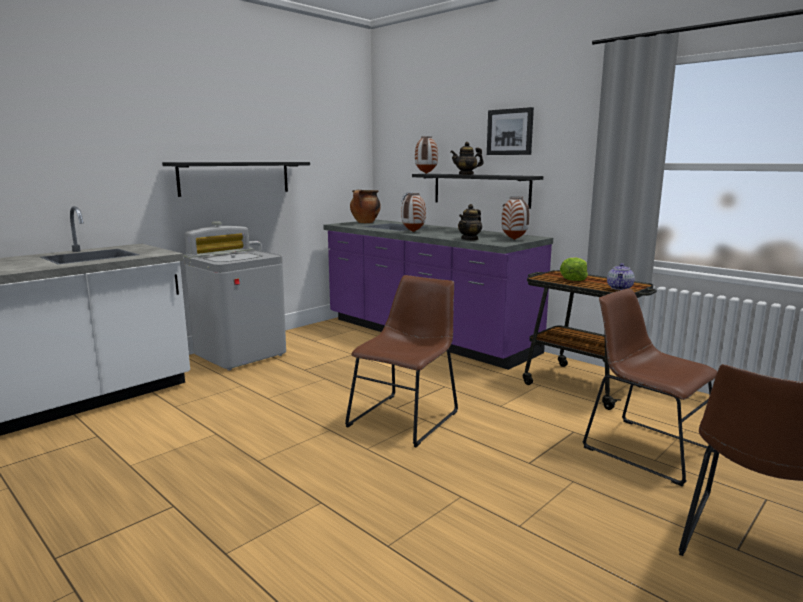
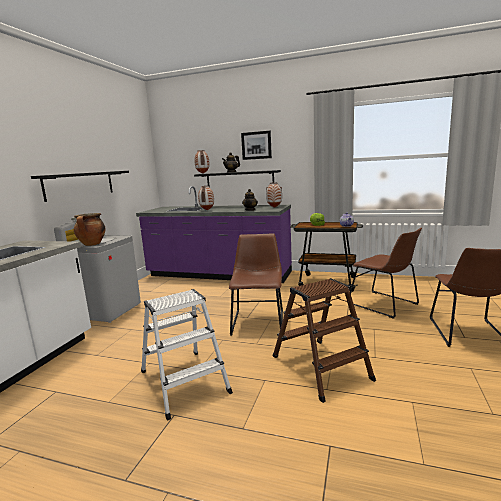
camera: 25 degrees left, 0 degrees up
(227, 468) = (184, 381): none -> white step ladder
(365, 223) = (162, 209): cooking pot -> cooking pot (92, 244)
(416, 511) = (320, 367): none -> brown step ladder
(644, 447) = (385, 305): brown chair -> brown chair turned 150 degrees counterclockwise

